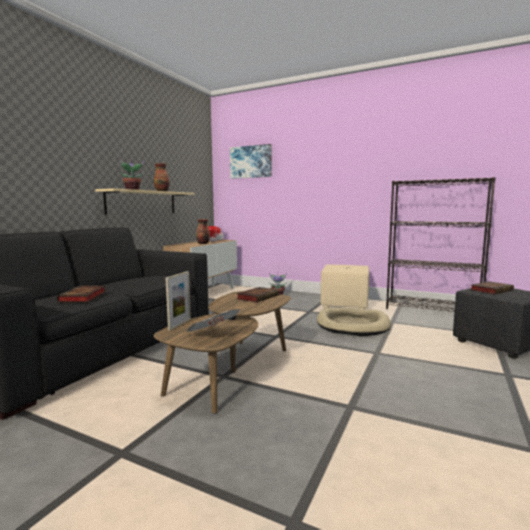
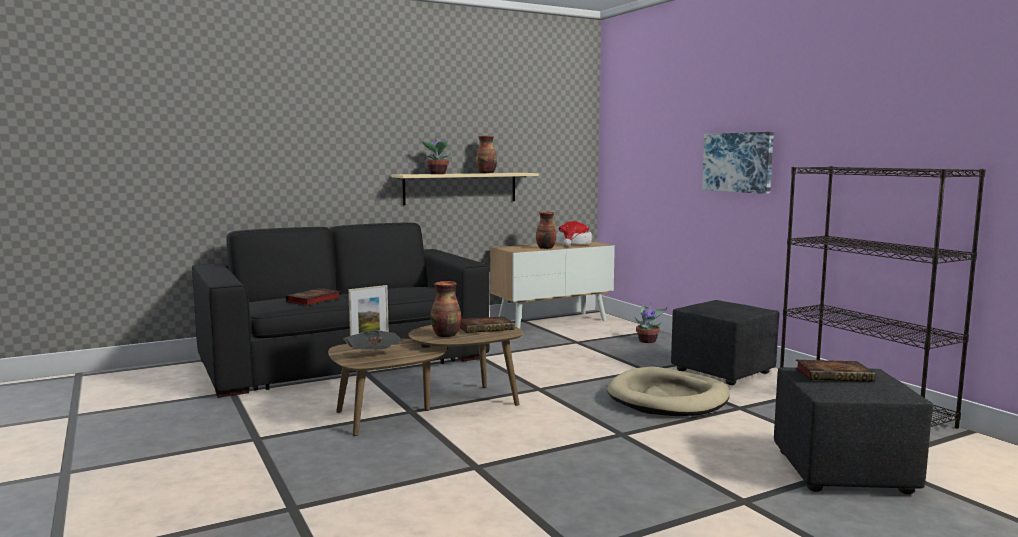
camera: 35 degrees right, 0 degrees up
(245, 306) = (446, 335): none -> vase
(251, 162) = (642, 121): picture -> picture (738, 162)
(344, 304) = (722, 371): beige ottoman -> black ottoman

